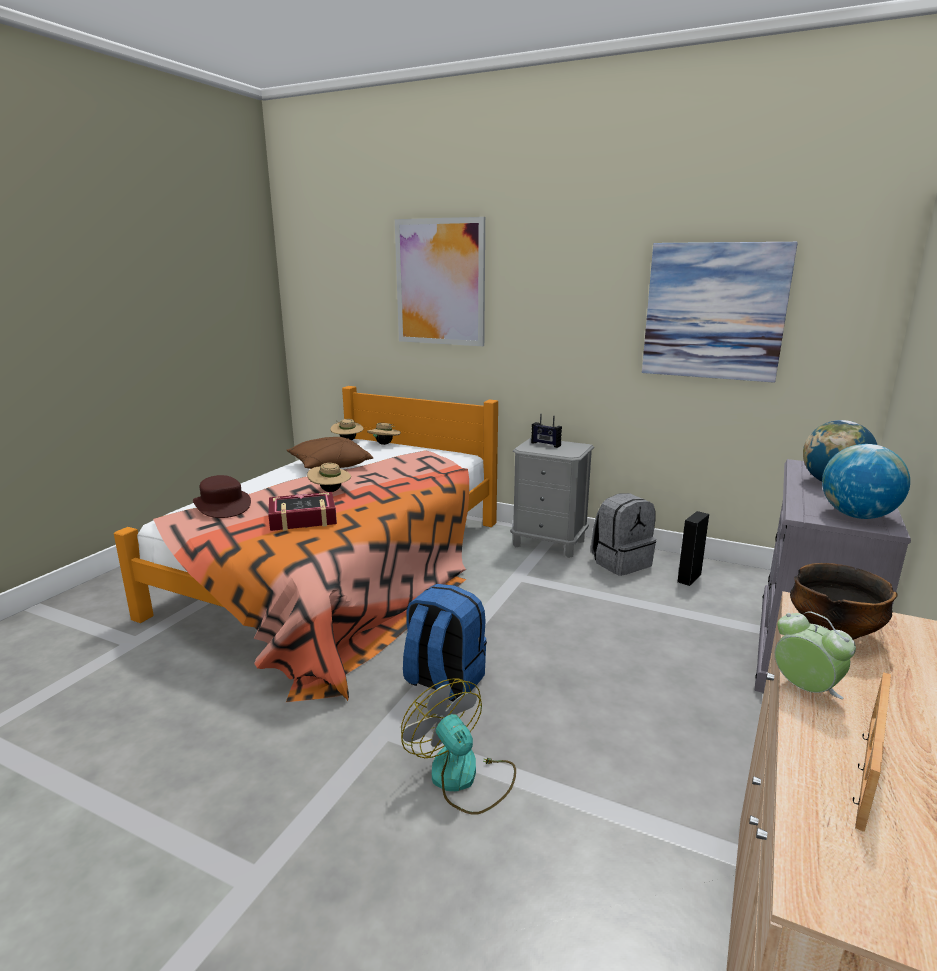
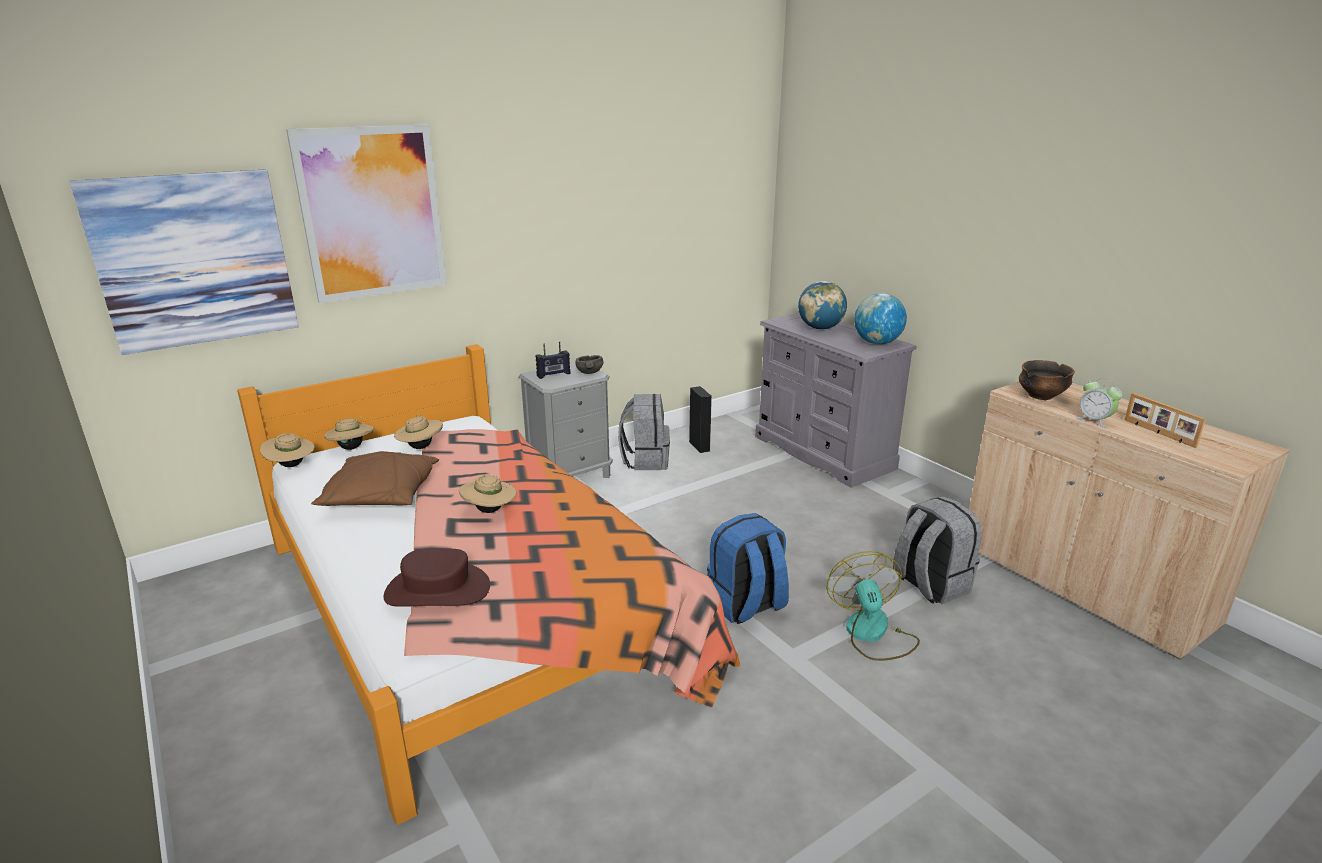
camera: 60 degrees left, 5 degrees up
(303, 518) = (552, 543): book -> none
(400, 454) = (420, 447): none -> beige hat
(463, 777) = (872, 634): fan -> fan turned 90 degrees clockwise
(570, 451) = (589, 372): none -> grey bowl
(609, 808) = (929, 585): none -> grey backpack
(714, 311) = (663, 209): picture -> picture (194, 260)
(804, 689) = (1094, 421): alarm clock -> alarm clock turned 120 degrees counterclockwise

